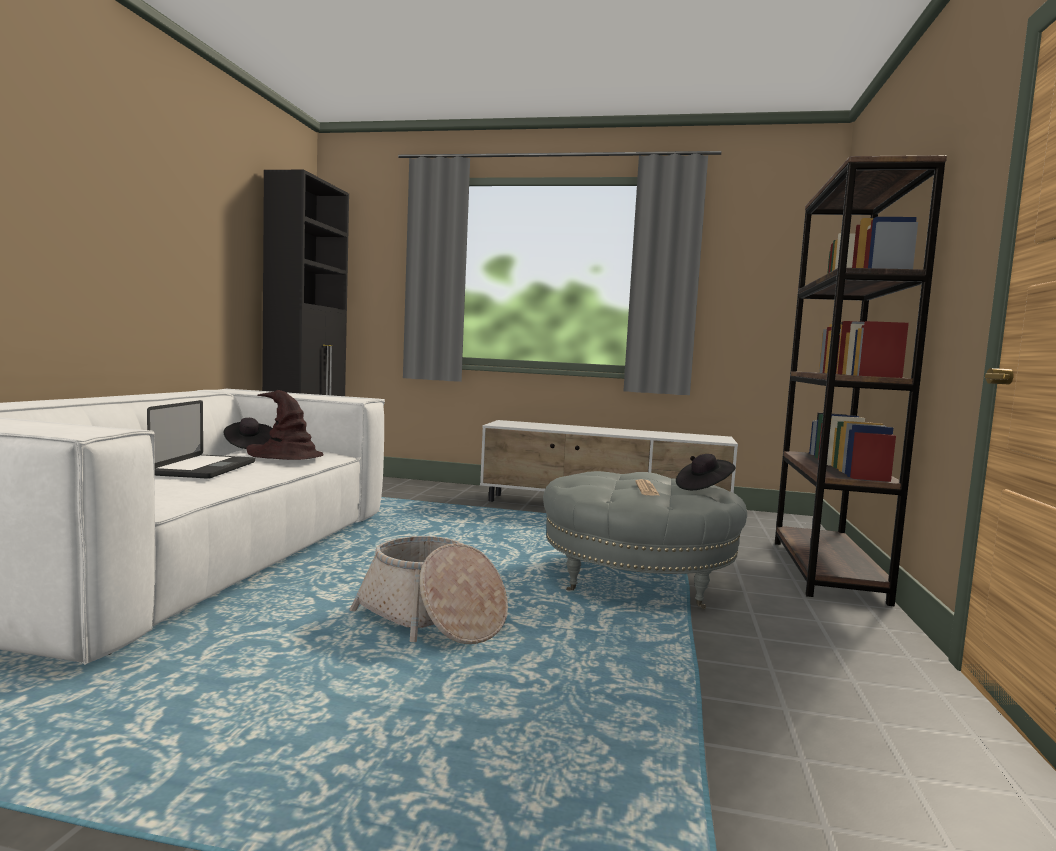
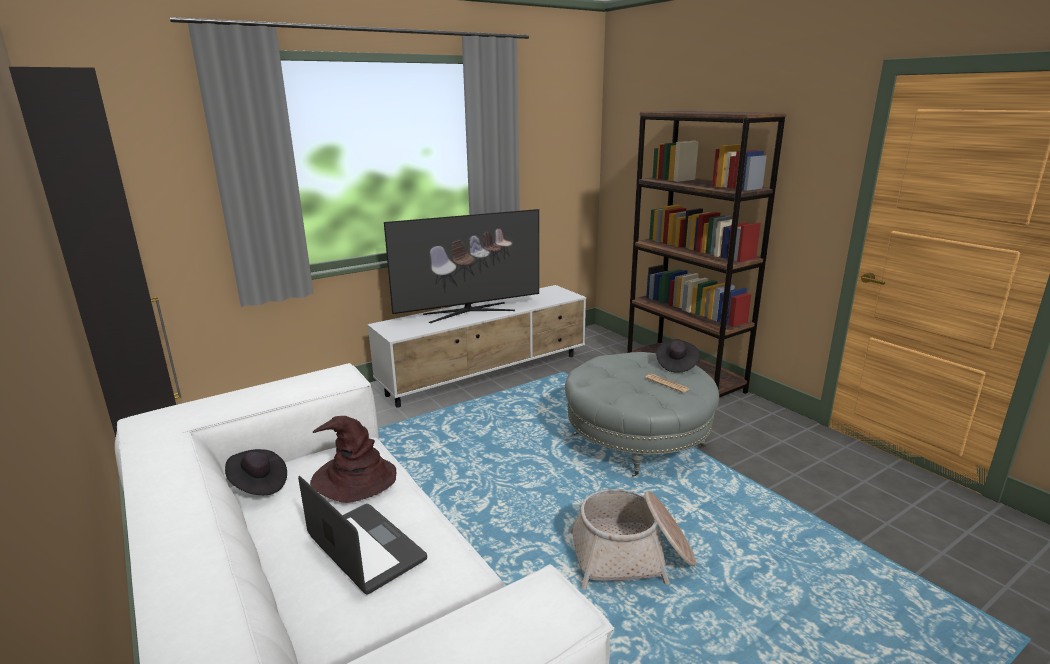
camera: 45 degrees left, 15 degrees up
(590, 429) = (468, 312): none -> television

